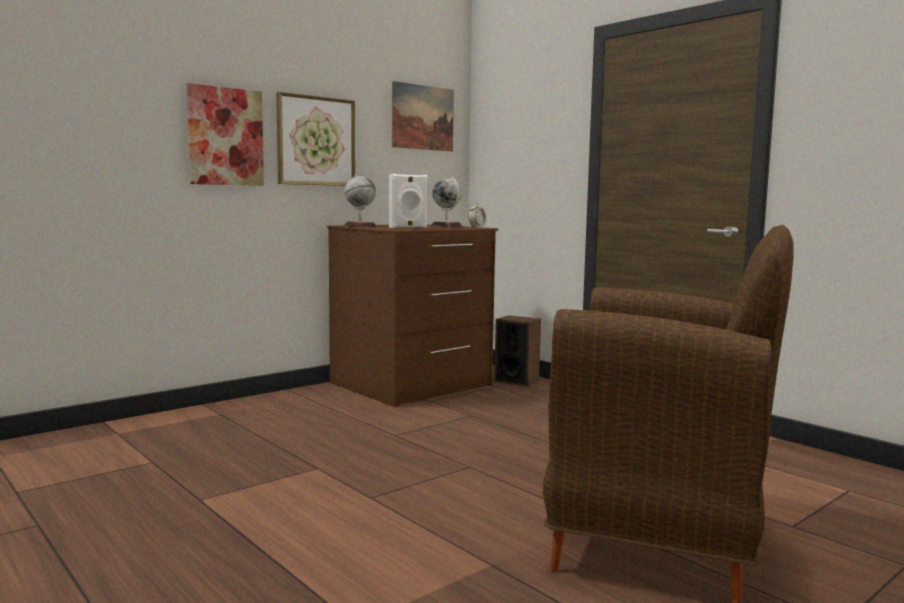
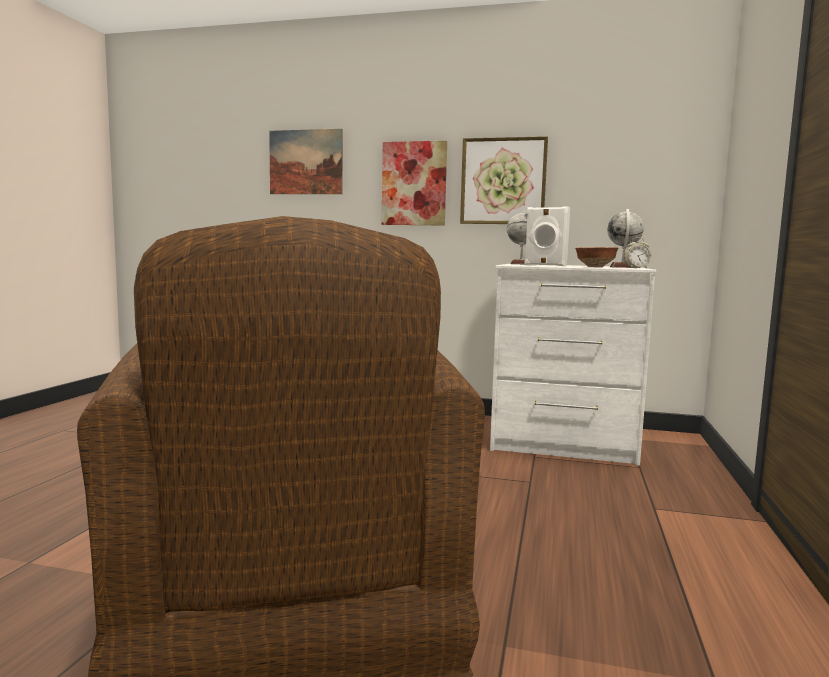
camera: 55 degrees right, 0 degrees up
(412, 385) = (562, 439): brown dresser -> white dresser
(422, 117) = (646, 144): picture -> picture (306, 162)
(449, 227) = (595, 267): none -> bowl
(516, 381) = (685, 471): speaker -> none

